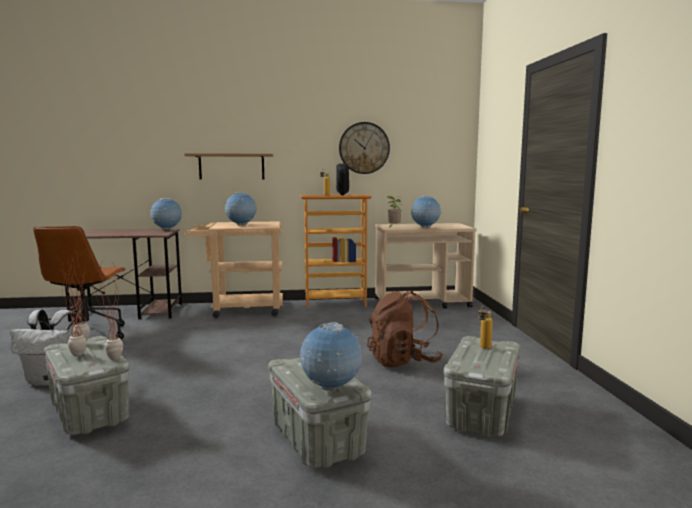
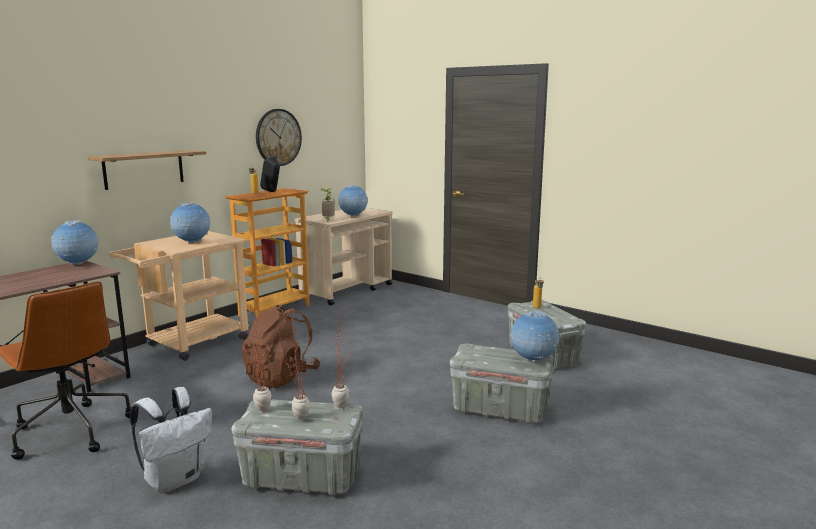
camera: 45 degrees left, 5 degrees up
(403, 361) = (435, 340): brown backpack -> brown backpack (281, 377)

